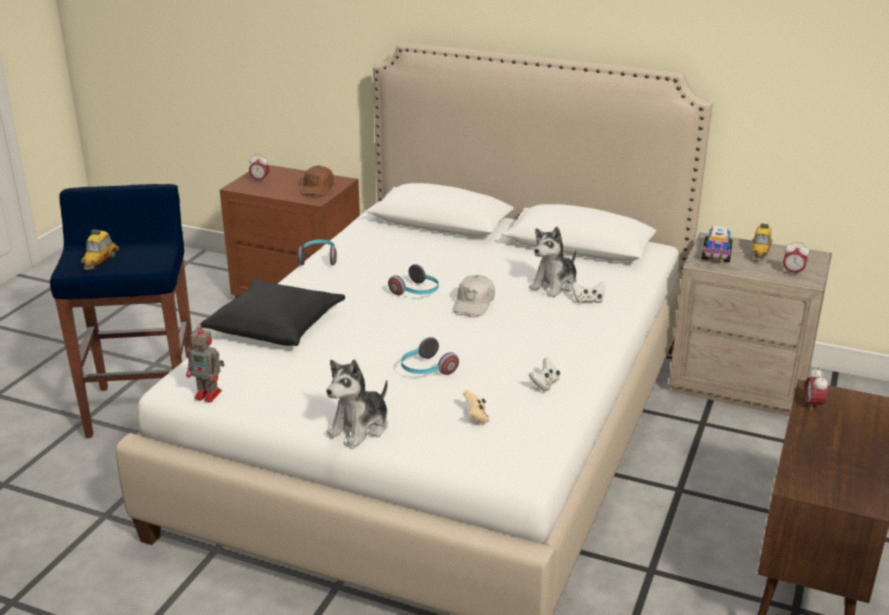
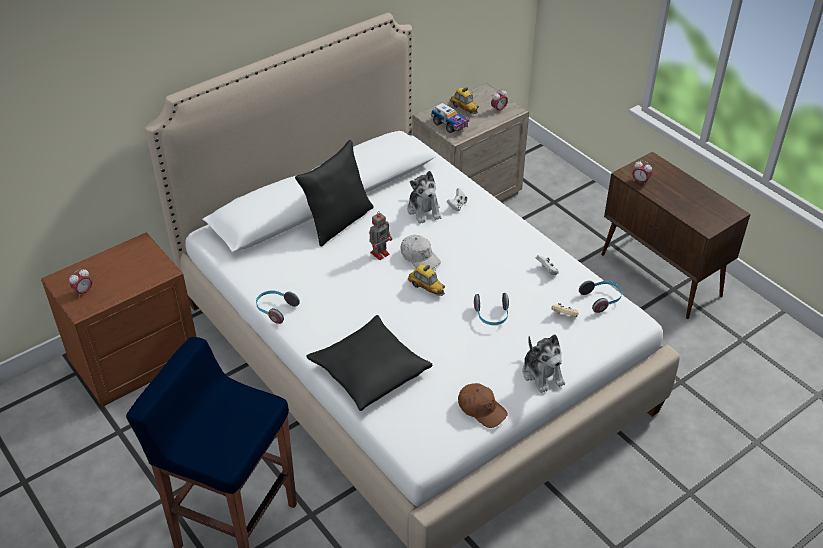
camera: 60 degrees left, 15 degrees up
(100, 262) = (228, 438): toy car -> toy car (426, 288)
(209, 395) = (448, 438): toy robot -> toy robot (380, 253)
(317, 188) = (143, 262): brown cap -> brown cap (481, 409)
(417, 292) = (380, 278): headphones -> headphones (601, 299)
(478, 250) = (338, 221): none -> black pillow

